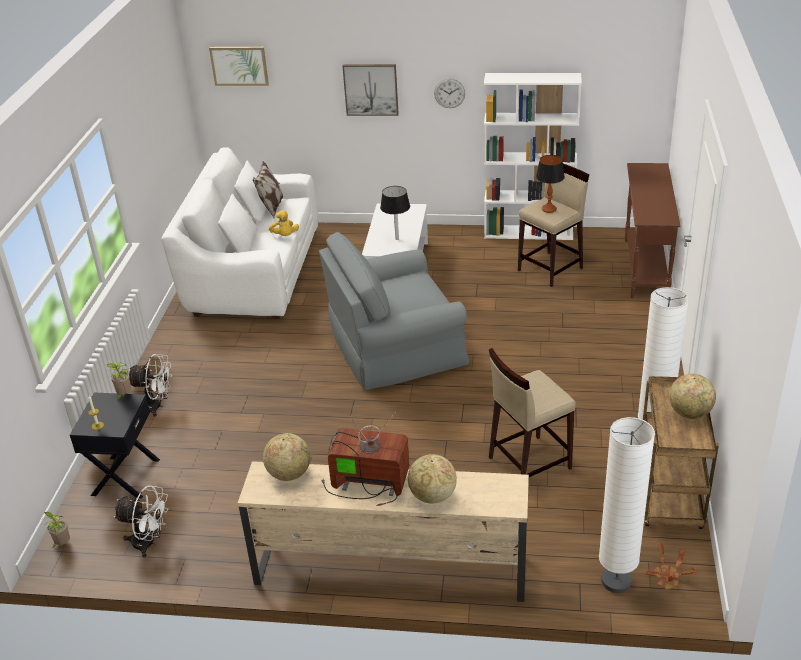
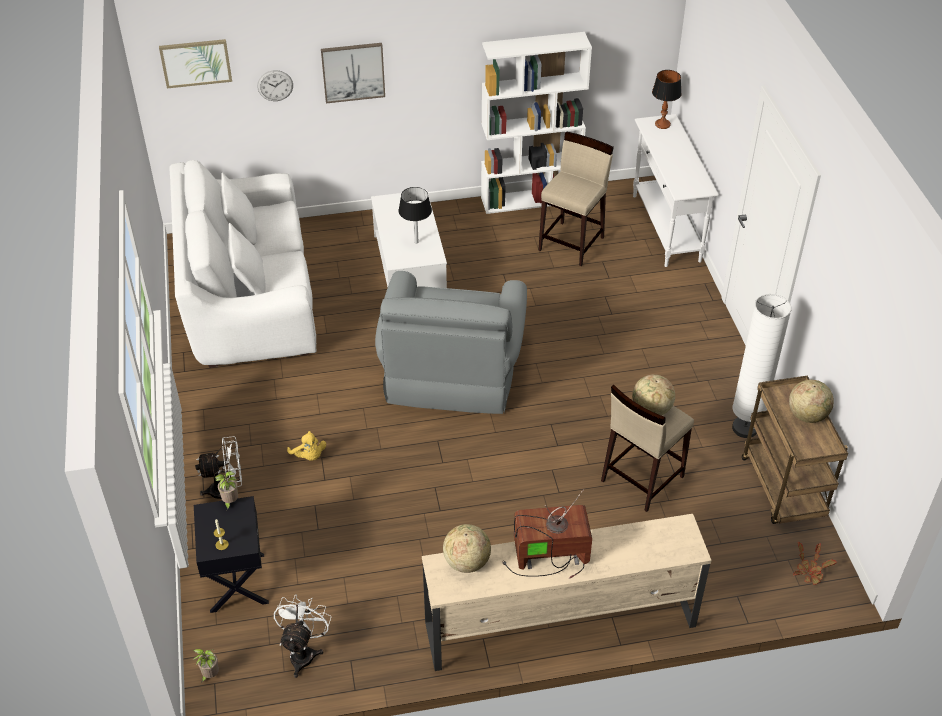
camera: 20 degrees left, 10 degrees up
(149, 543) = (303, 652): white fan -> white fan turned 75 degrees counterclockwise
(271, 208) = (259, 223): pillow -> none
(285, 236) = (292, 258): yellow plush toy -> yellow plush toy (309, 456)
(395, 347) = (452, 369): grey armchair -> grey armchair turned 45 degrees counterclockwise
(432, 496) = (616, 556): globe -> globe (651, 410)
(449, 93) = (442, 66): wall clock -> wall clock (275, 85)
(549, 209) = (573, 187): table lamp -> table lamp (662, 124)
(616, 581) = (768, 586): white floor lamp -> none
(645, 269) = (666, 228): brown console table -> white console table

